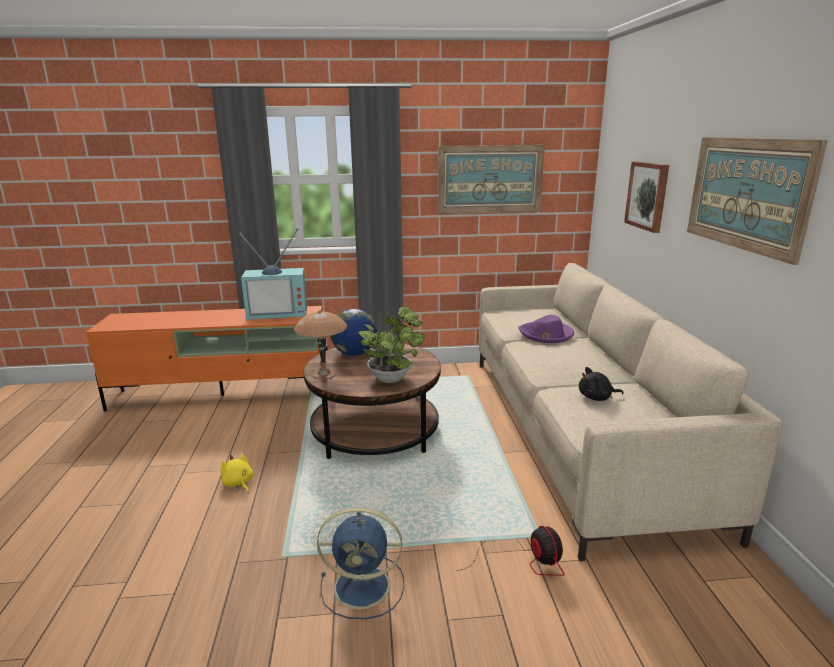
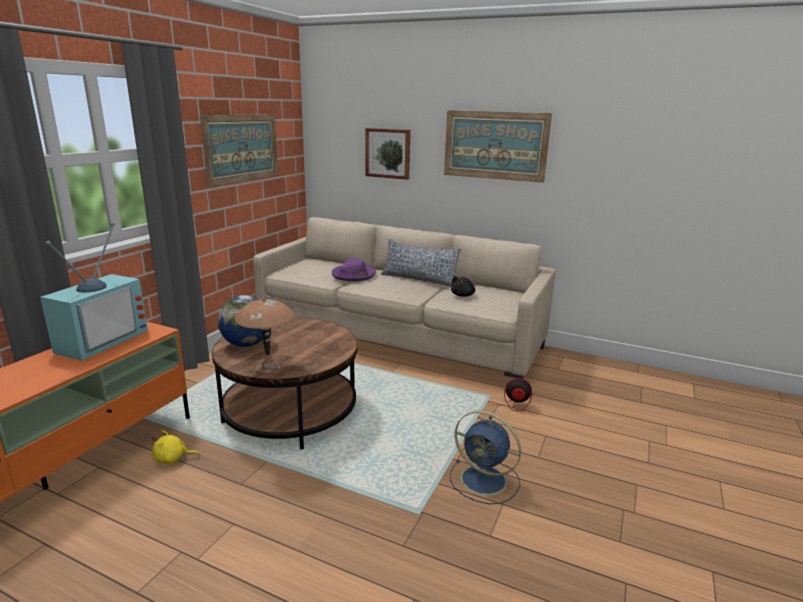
camera: 60 degrees left, 0 degrees up
(238, 483) = (275, 517): yellow plush toy -> yellow plush toy (172, 459)
(364, 586) = (485, 481): blue fan -> blue fan turned 90 degrees clockwise
(392, 377) = (323, 343): potted plant -> none
(599, 363) = (419, 279): none -> pillow

